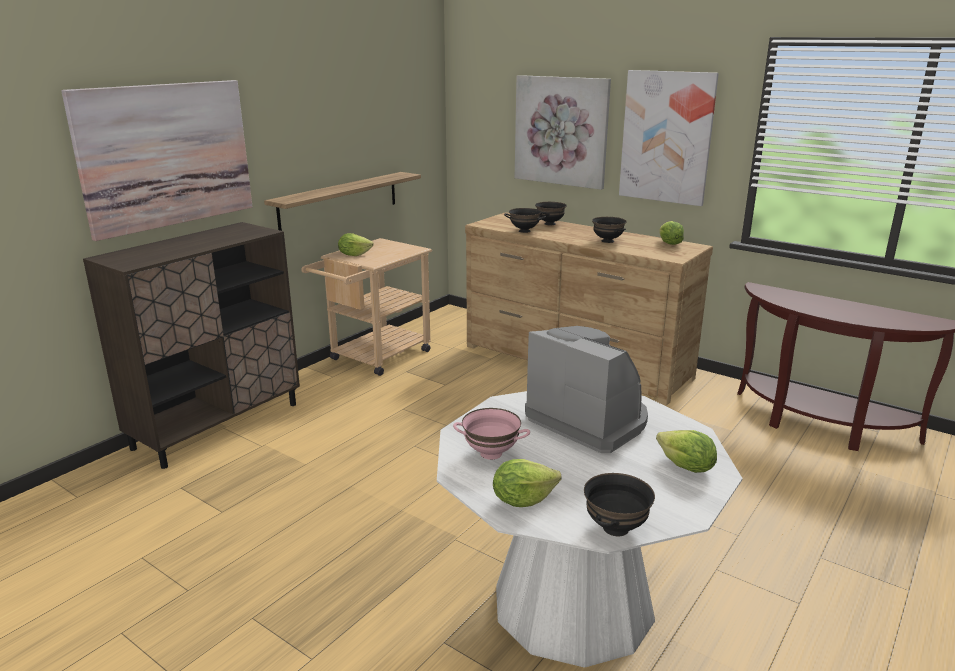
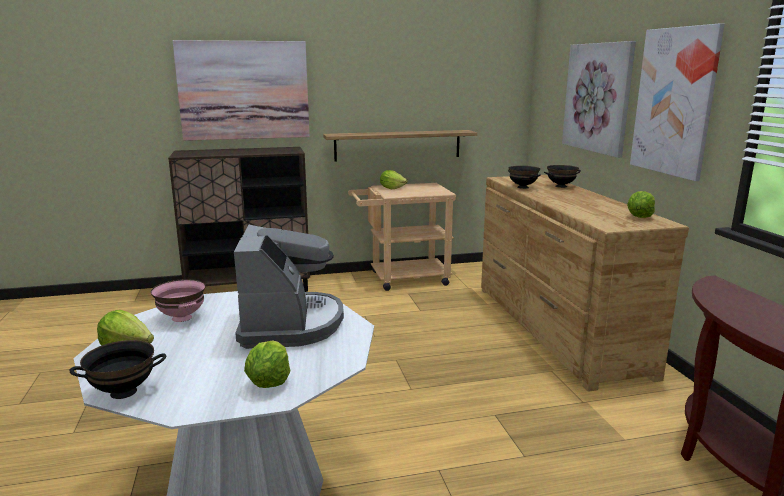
camera: 40 degrees right, 5 degrees down
(607, 241) = (579, 204): black bowl -> none

